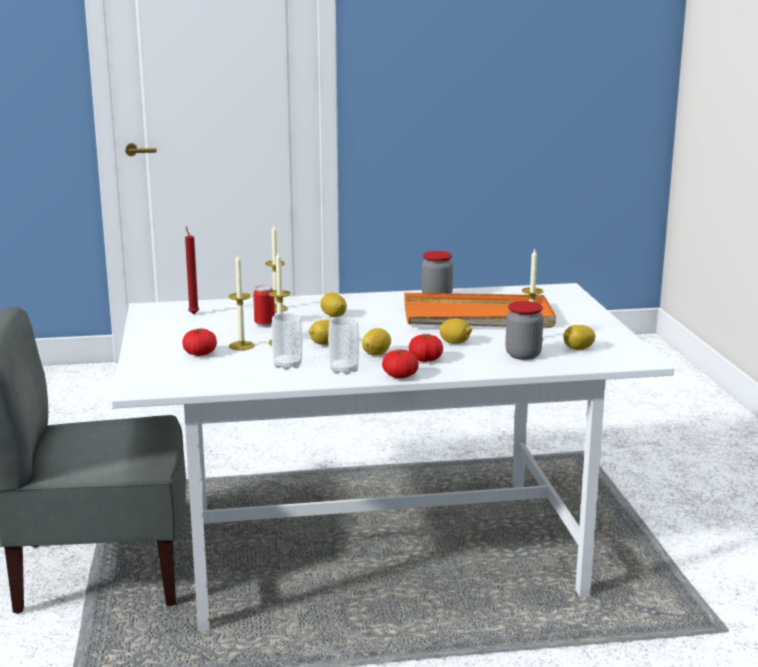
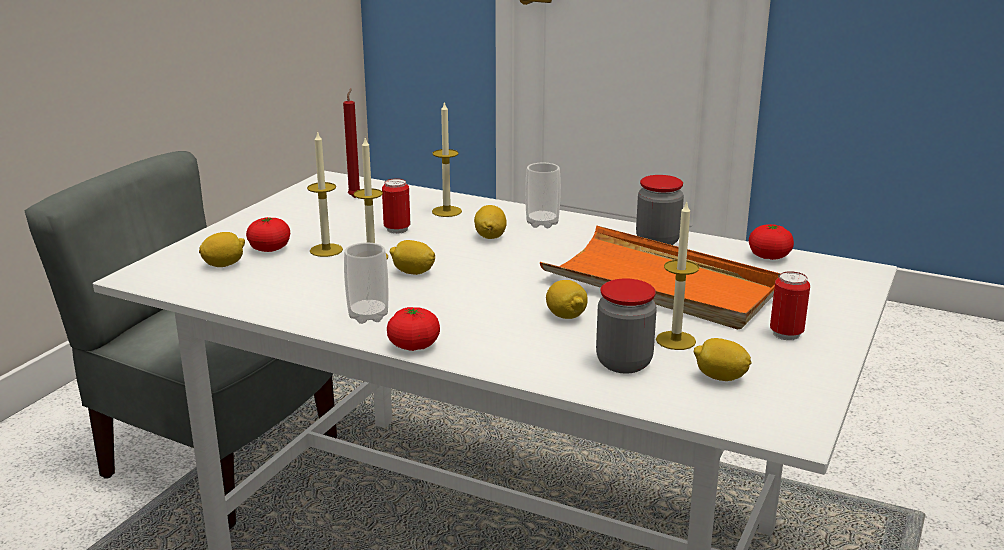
camera: 35 degrees right, 5 degrees up
(287, 365) = (323, 290): cup -> cup (542, 223)
(376, 354) = (444, 304): lemon -> lemon (224, 265)
(425, 360) = (486, 330): tomato -> tomato (769, 256)
(576, 324) = (786, 334): none -> can

